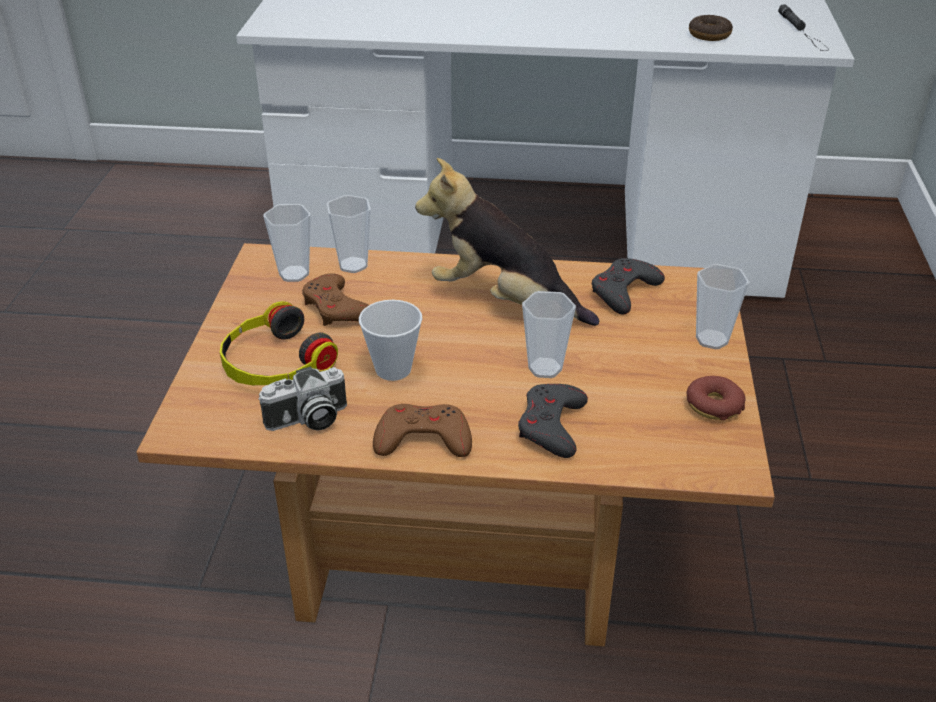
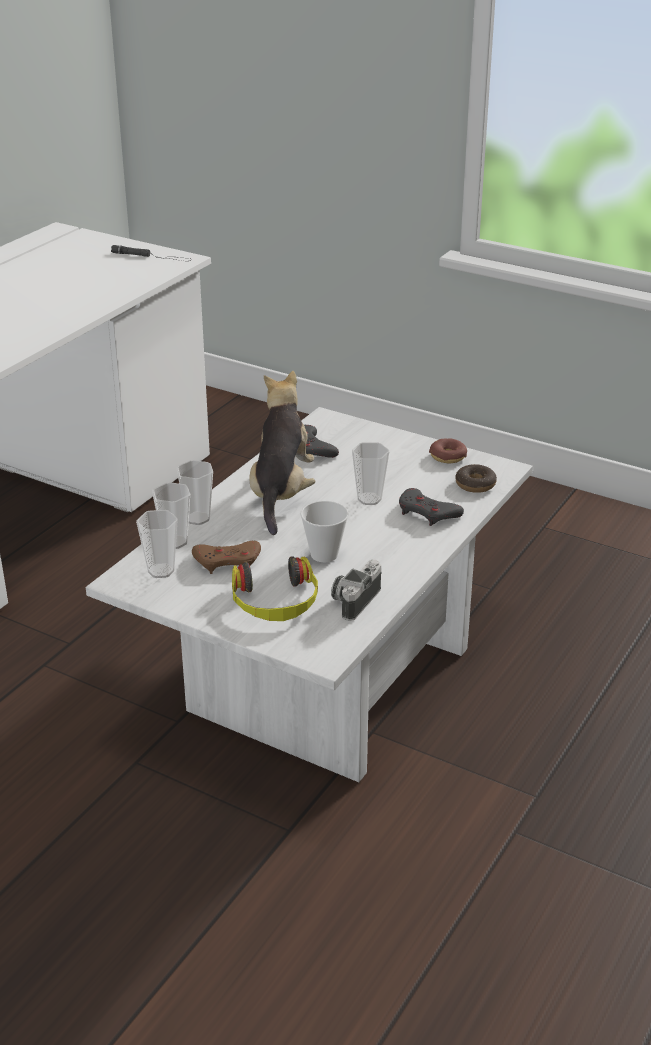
camera: 65 degrees left, 5 degrees down
(308, 420) = (355, 600): camera -> camera turned 150 degrees counterclockwise
(423, 439) = (407, 560): brown game controller -> none
(467, 527) = (325, 674): brown coffee table -> white coffee table
(503, 301) = (281, 493): plush toy -> plush toy turned 135 degrees clockwise
(709, 35) = (116, 283): donut -> donut (475, 484)
(712, 339) = (386, 437): cup -> cup (197, 518)

